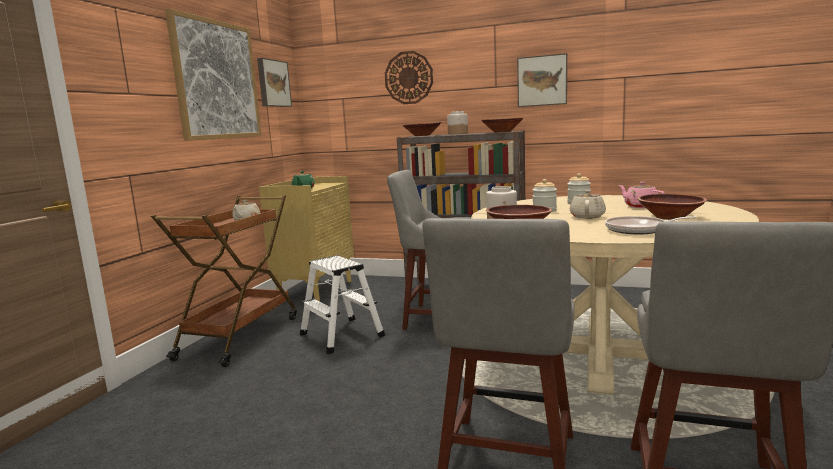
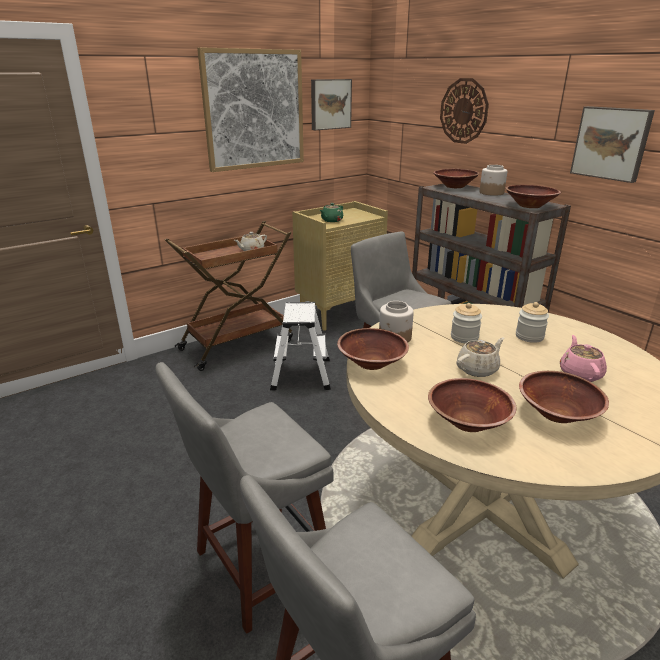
camera: 35 degrees right, 15 degrees up
(639, 230) = (468, 422): frying pan -> brown bowl

